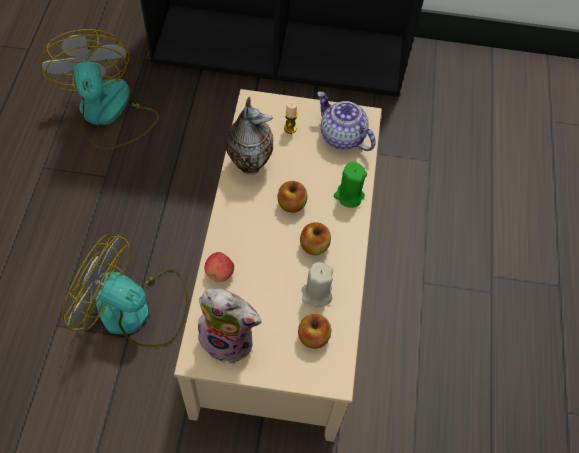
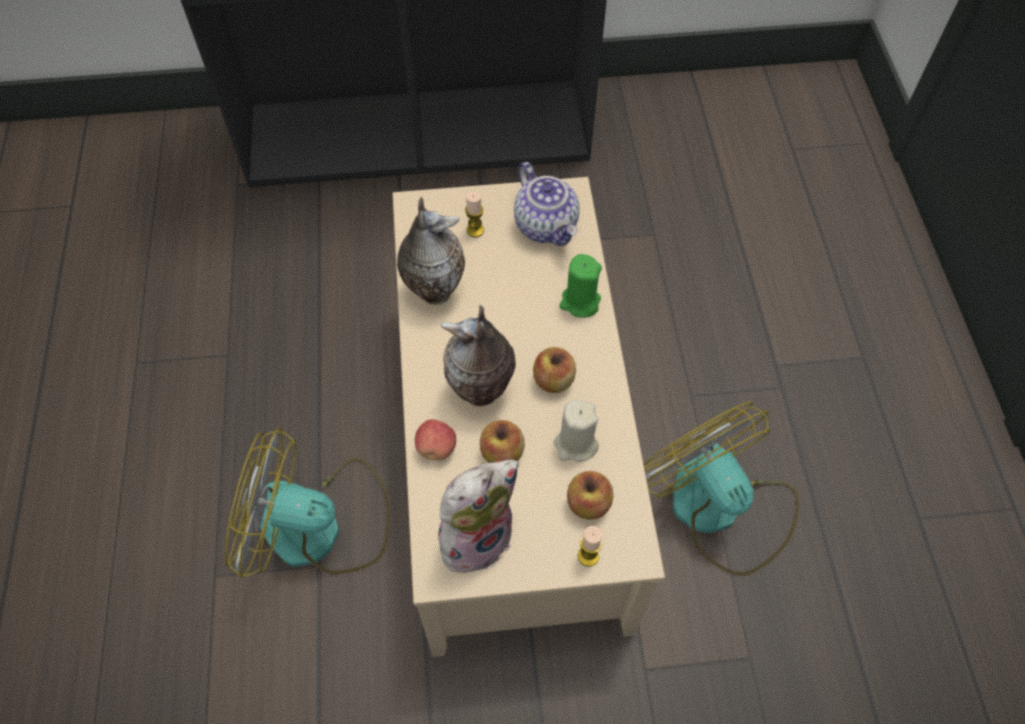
camera: 10 degrees left, 0 degrees up
(108, 114) = (208, 269): fan -> fan (719, 508)
(229, 339) = (476, 536): plush toy -> plush toy turned 45 degrees counterclockwise
(261, 242) = (481, 392): none -> vase
(291, 204) = (507, 331): apple -> apple (502, 453)
(302, 373) = (588, 556): none -> candle
(341, 136) = (547, 226): teapot -> teapot turned 150 degrees counterclockwise

